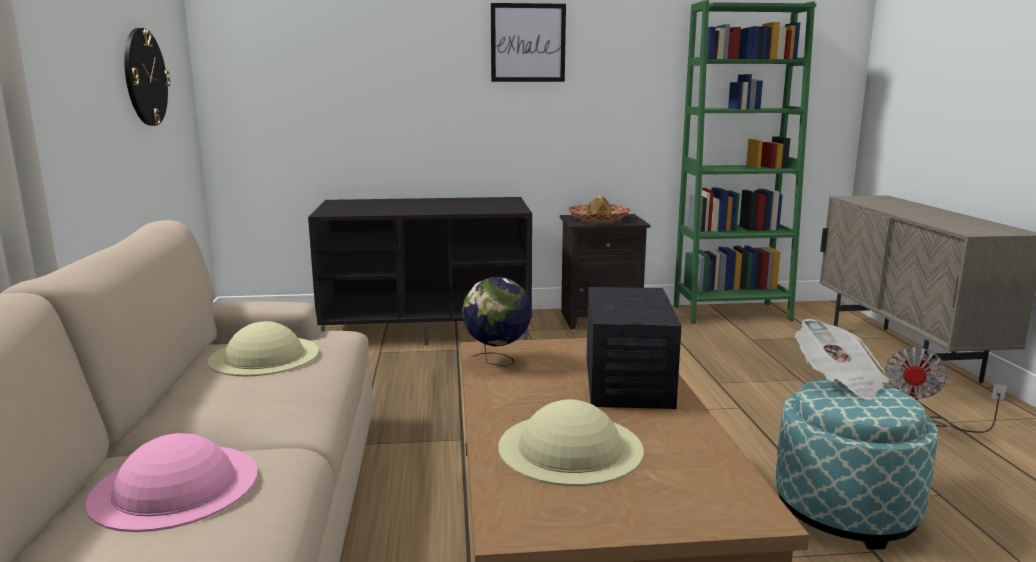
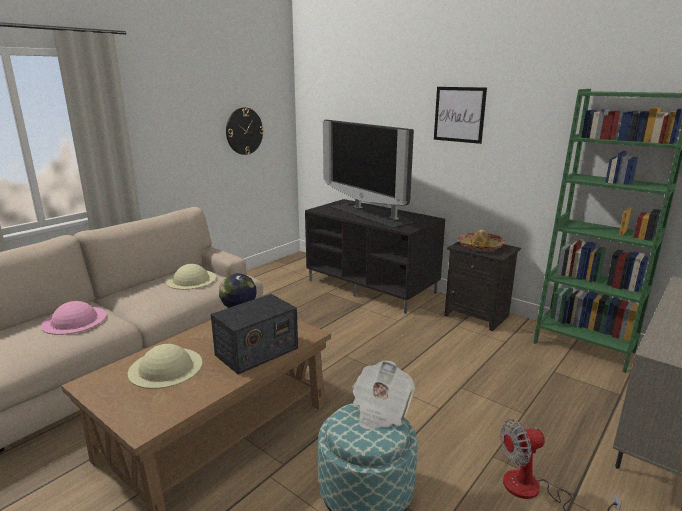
camera: 45 degrees right, 5 degrees up
(422, 206) = (371, 214): none -> television

